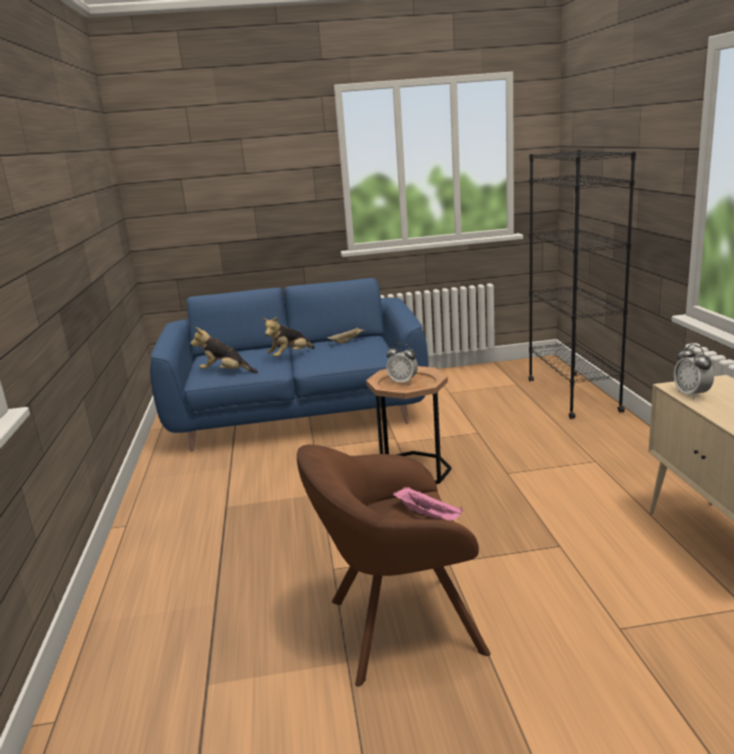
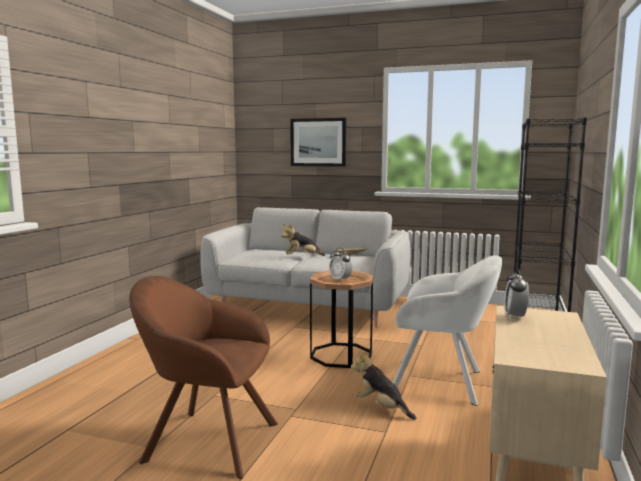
camera: 25 degrees right, 10 degrees down
(225, 372) = (250, 258): plush toy -> plush toy (381, 408)
(253, 193) = (318, 142): none -> picture
(298, 416) = (308, 307): blue sofa -> grey sofa
(429, 516) = (232, 352): pink tray -> none
(546, 471) = (442, 382): none -> white armchair

